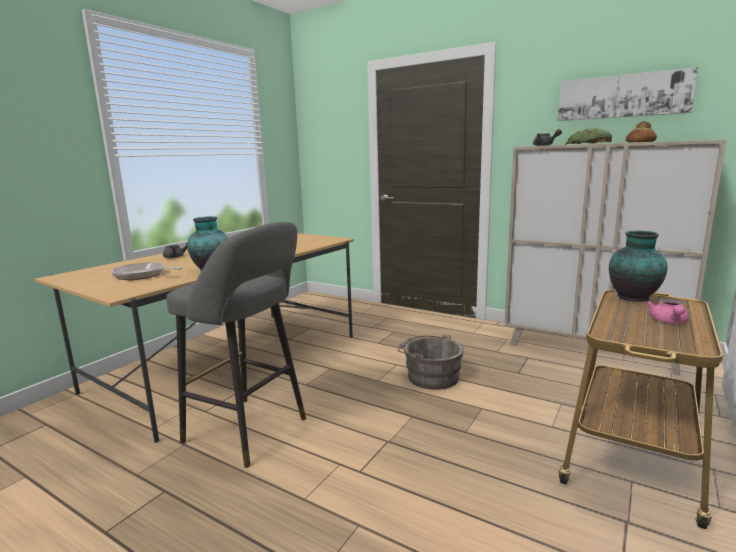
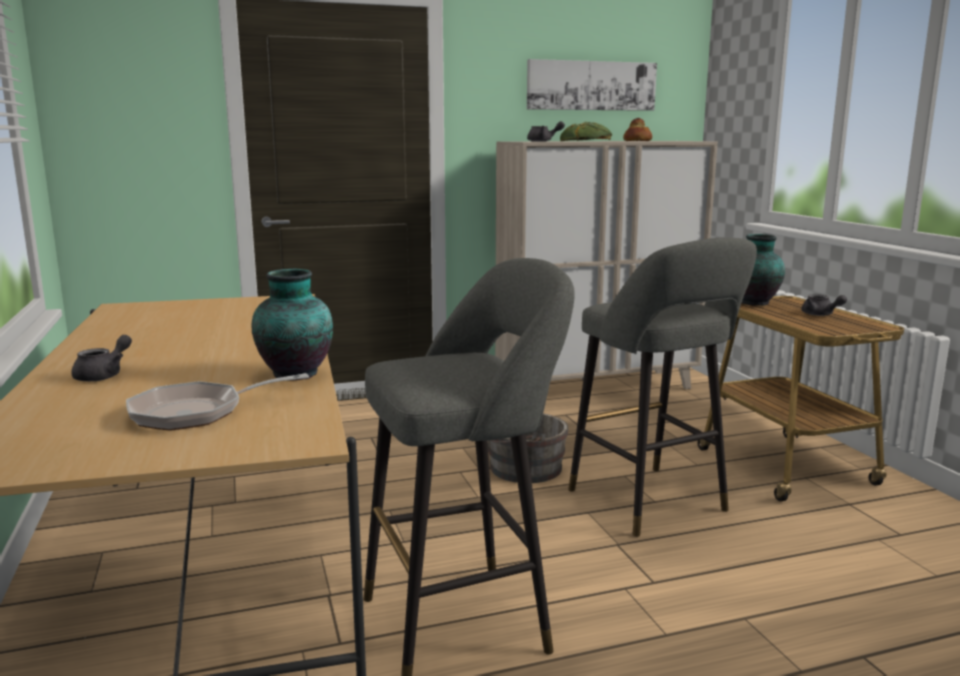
camera: 50 degrees left, 0 degrees up
(460, 432) = (652, 503): none -> grey stool
(668, 322) = (820, 315): pink teapot -> grey teapot

